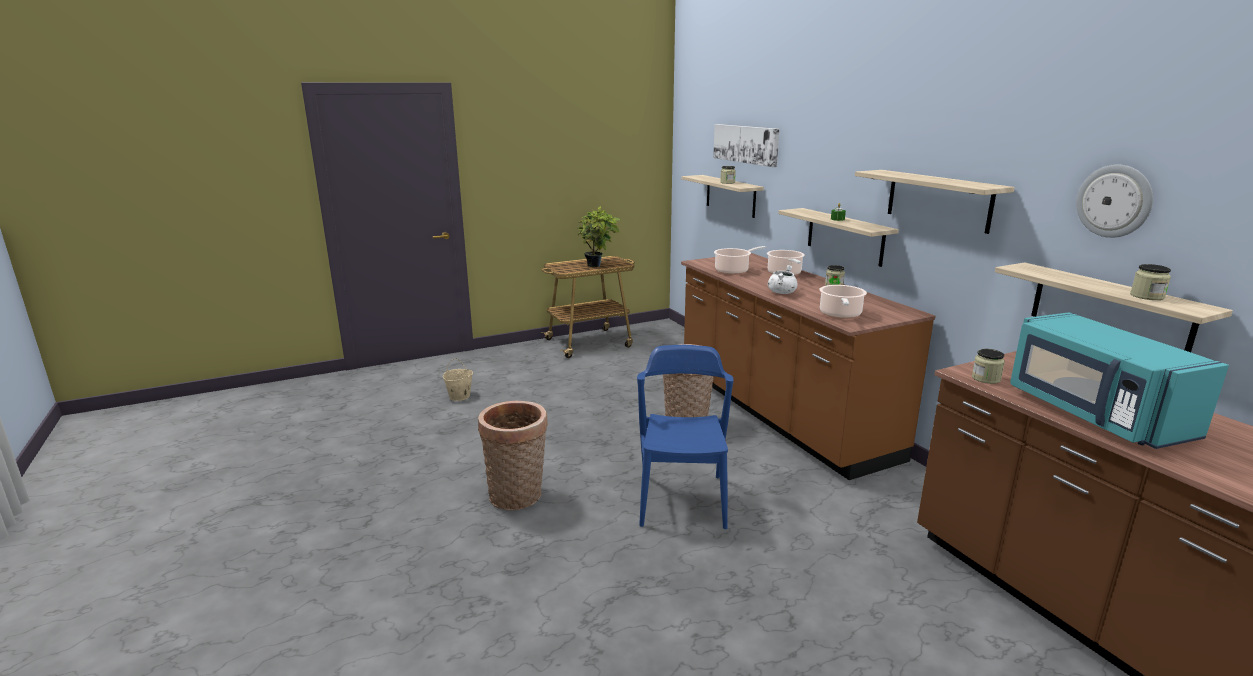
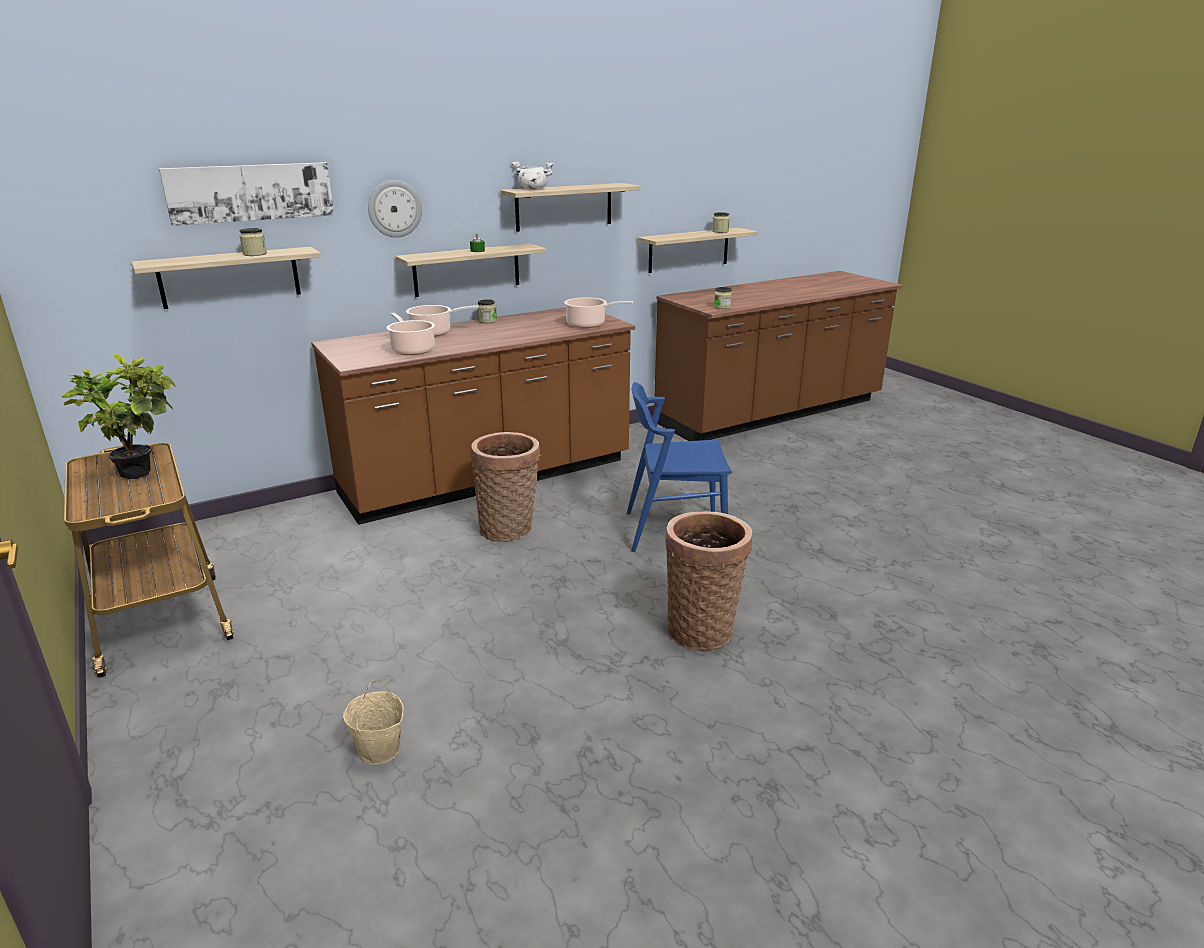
camera: 95 degrees left, 5 degrees up
(781, 292) = (512, 336): white cooking pot -> white cooking pot (533, 189)
(1093, 414) = (764, 297): turquoise microwave -> none
(1114, 201) = (681, 180): wall clock -> wall clock (394, 208)

